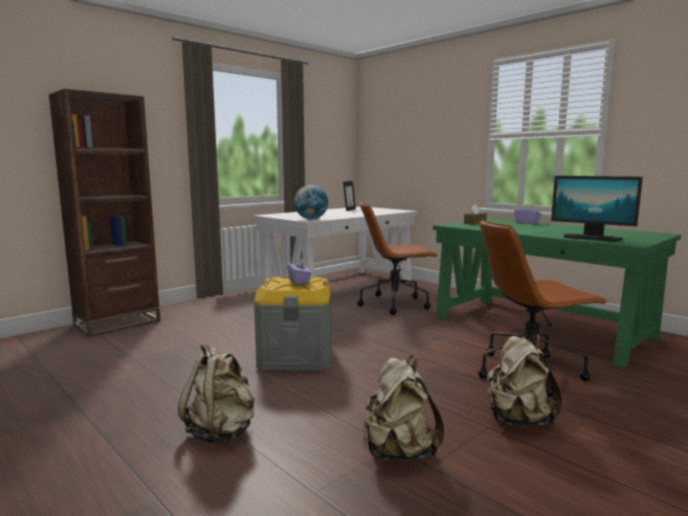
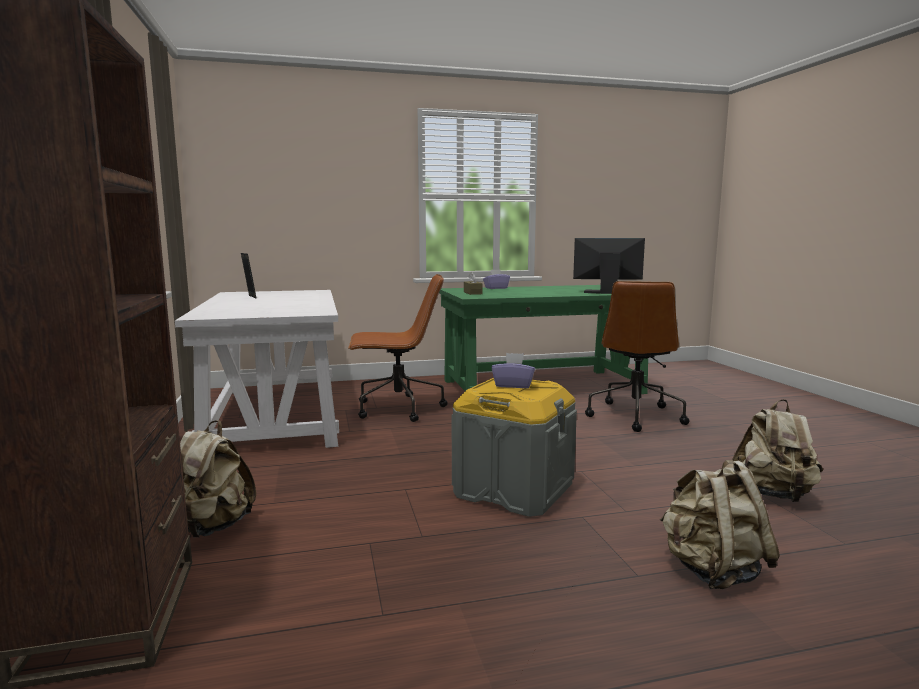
camera: 60 degrees left, 0 degrees up
(311, 219) = (309, 311): globe -> none
(395, 304) = (397, 409): brown office chair -> brown office chair turned 120 degrees counterclockwise
(517, 420) = (724, 444): beige backpack -> beige backpack (211, 527)
(591, 238) = (607, 292): monitor -> monitor turned 150 degrees counterclockwise

